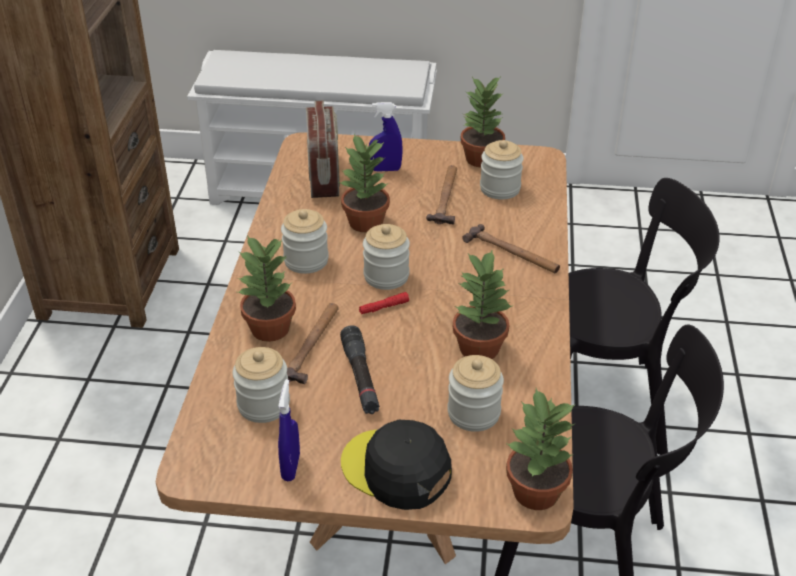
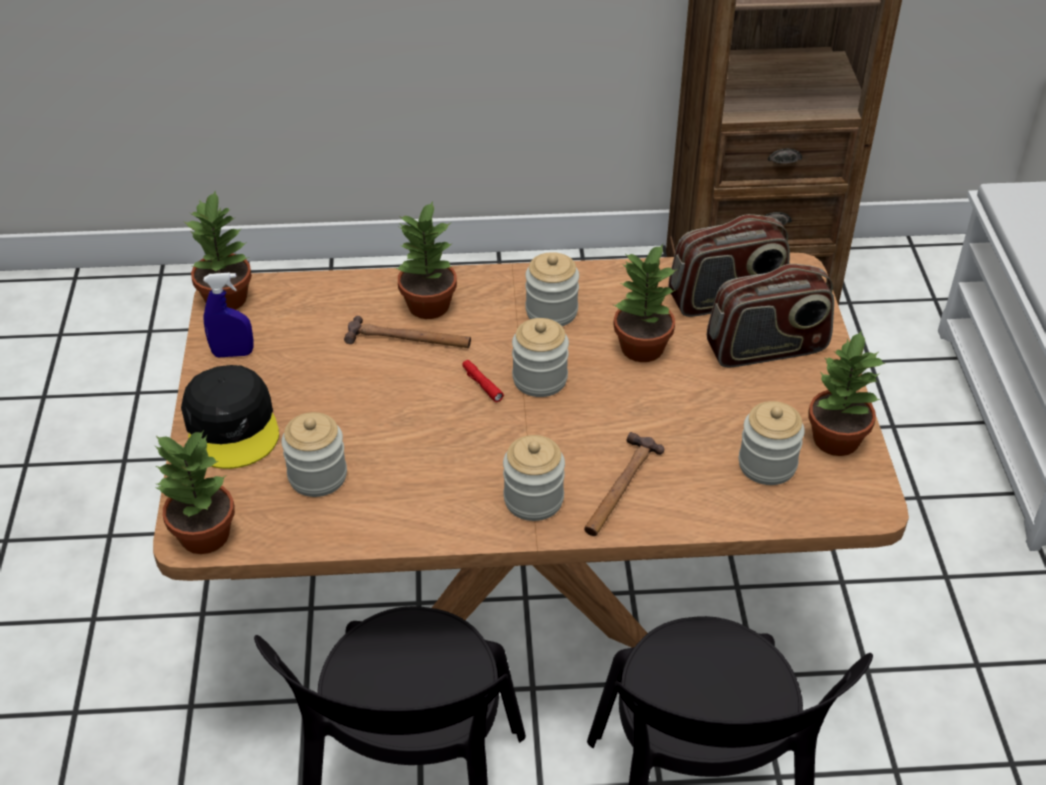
camera: 80 degrees right, 5 degrees up
(263, 405) = (314, 321): jar -> jar (533, 499)
(360, 377) = (363, 382): black flashlight -> none
(385, 169) = (767, 349): blue spray bottle -> radio
(396, 470) = (232, 425): black cap -> black cap turned 135 degrees clockwise
(446, 197) = (725, 413): hammer -> none
(479, 347) = (426, 471): potted plant -> potted plant (227, 298)

